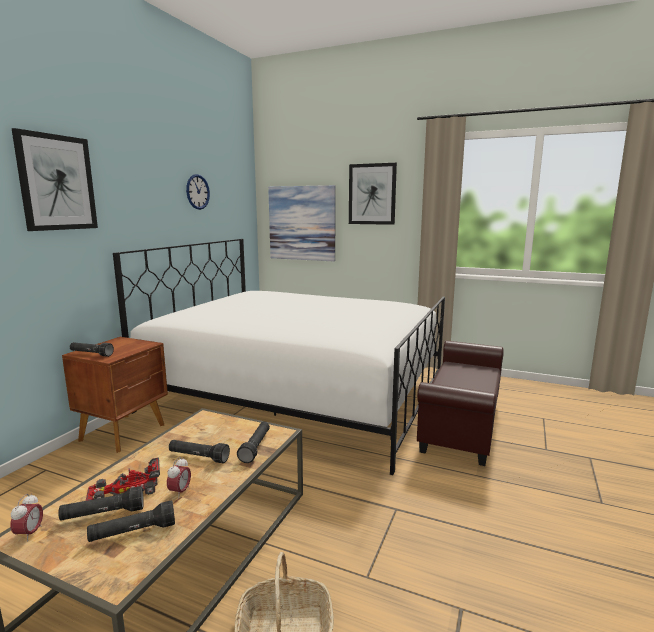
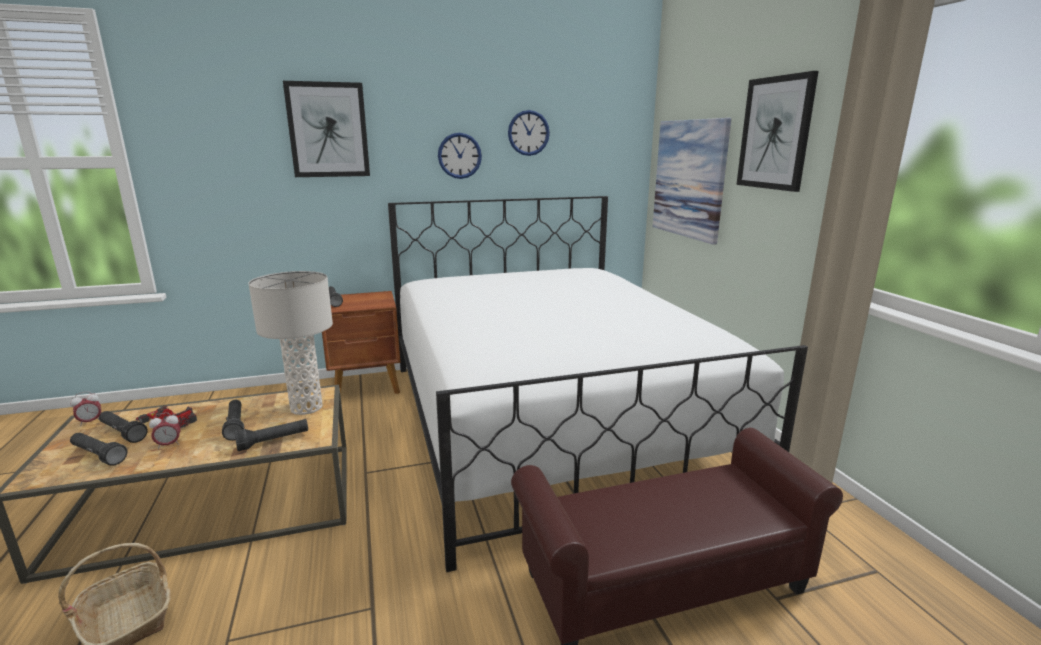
camera: 50 degrees right, 5 degrees up
(158, 209) = (459, 156): none -> wall clock
(220, 426) = (307, 407): none -> white table lamp

